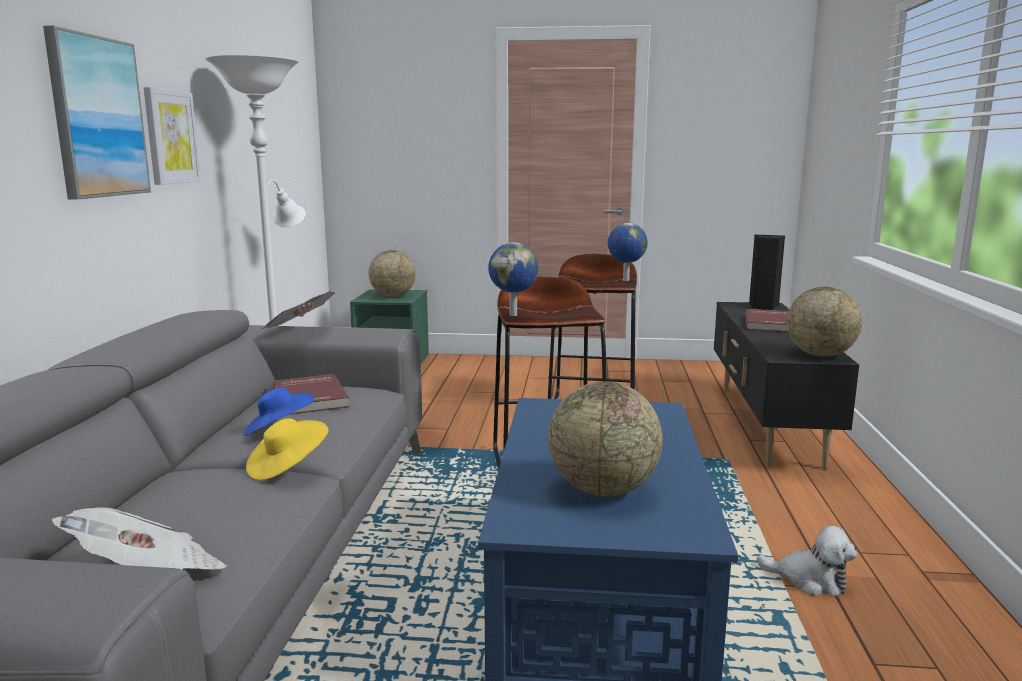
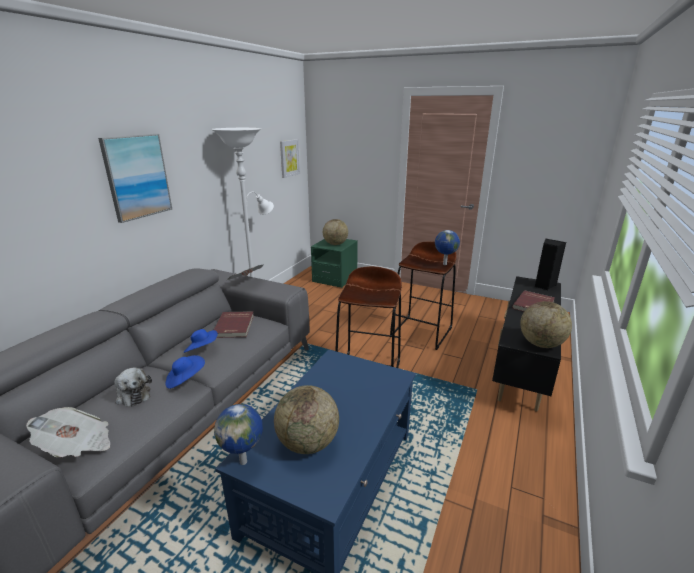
camera: 20 degrees right, 10 degrees up
(170, 137) = (189, 175): picture -> picture (289, 158)
(287, 467) = (185, 379): yellow hat -> blue hat
(514, 315) = (345, 294): globe -> globe (244, 461)
(809, 580) = (463, 500): plush toy -> plush toy (133, 394)

